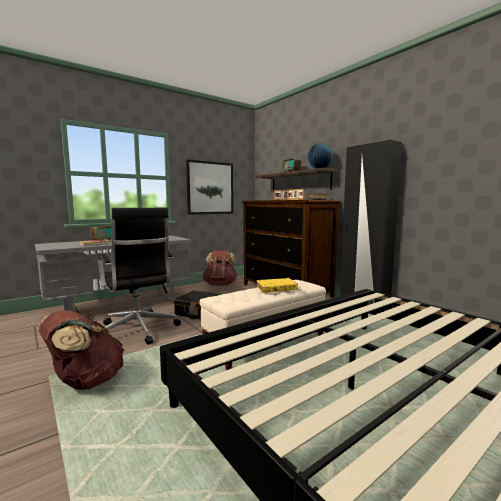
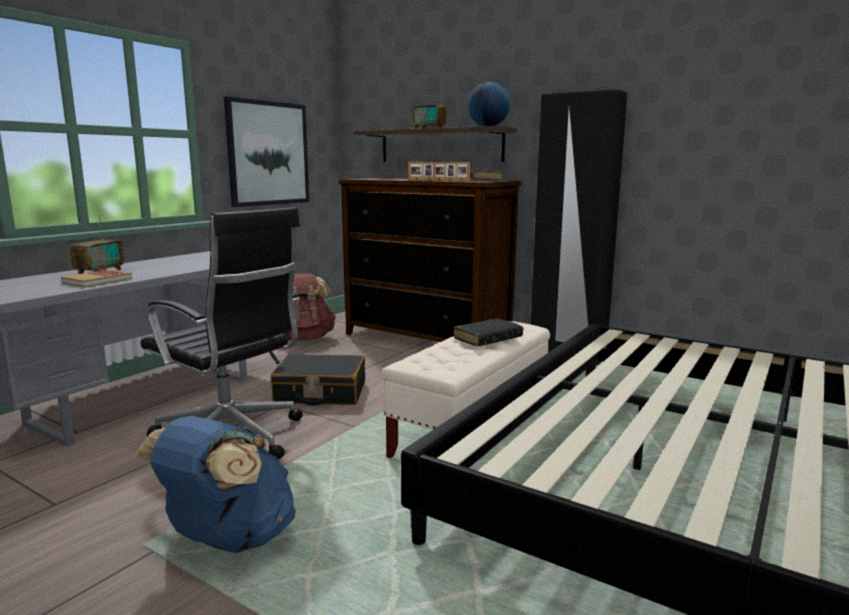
camera: 20 degrees left, 5 degrees up
(85, 382) = (228, 540): brown backpack -> blue backpack
(276, 289) = (488, 339): yellow book -> black book

